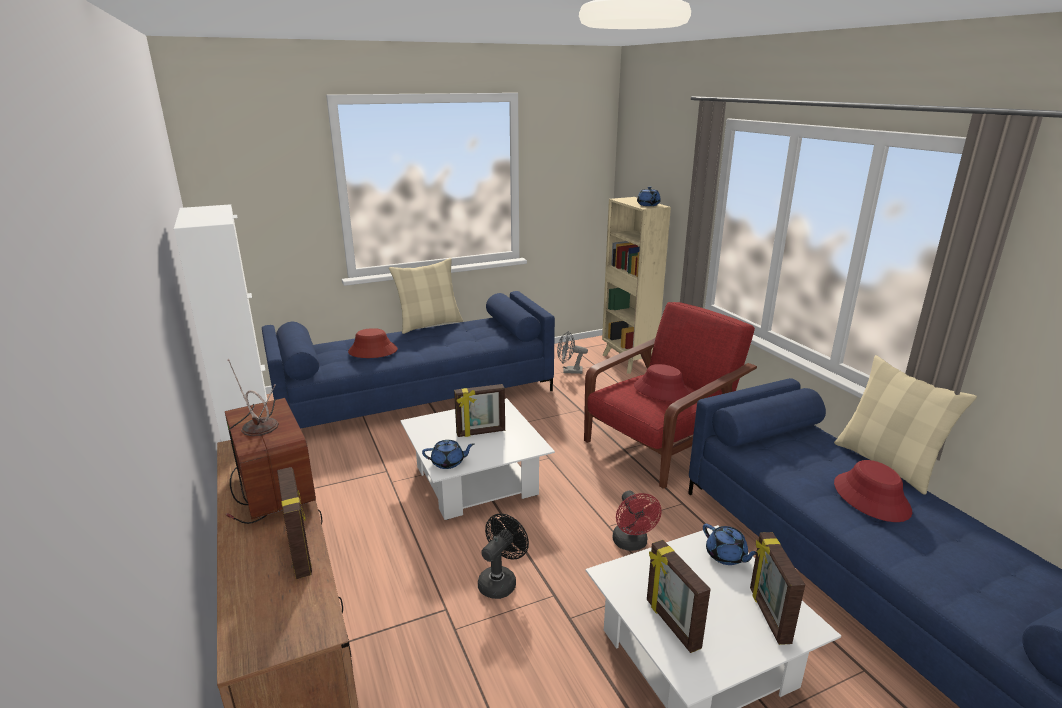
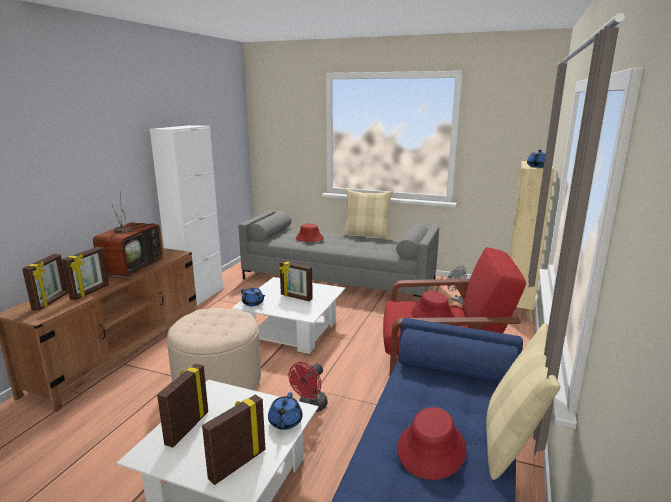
camera: 45 degrees right, 5 degrees down
(272, 601) = (51, 302): none -> picture frame
(418, 397) = (339, 280): blue sofa -> grey sofa
(500, 581) = (218, 381): black fan -> beige ottoman

